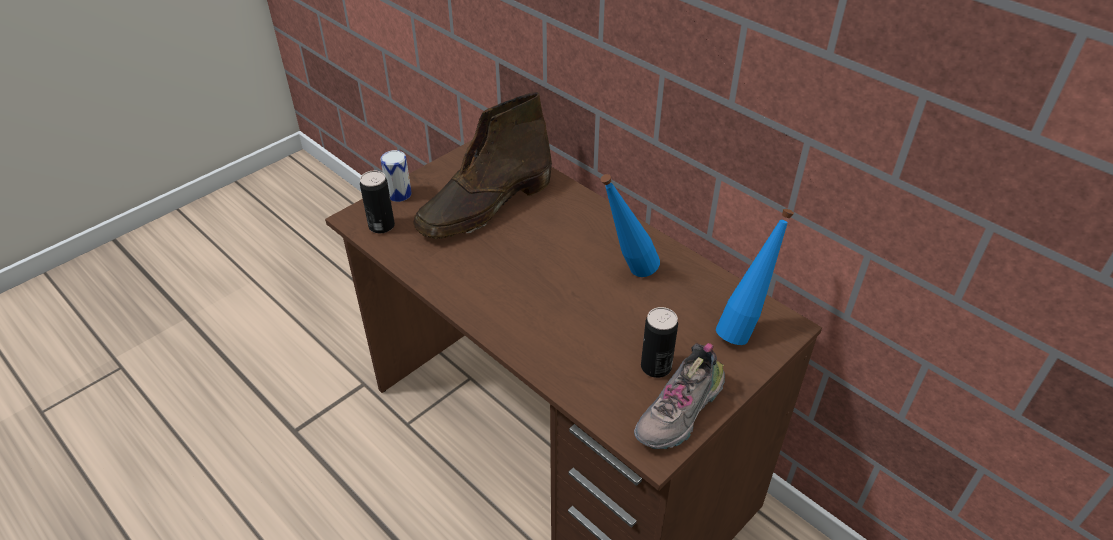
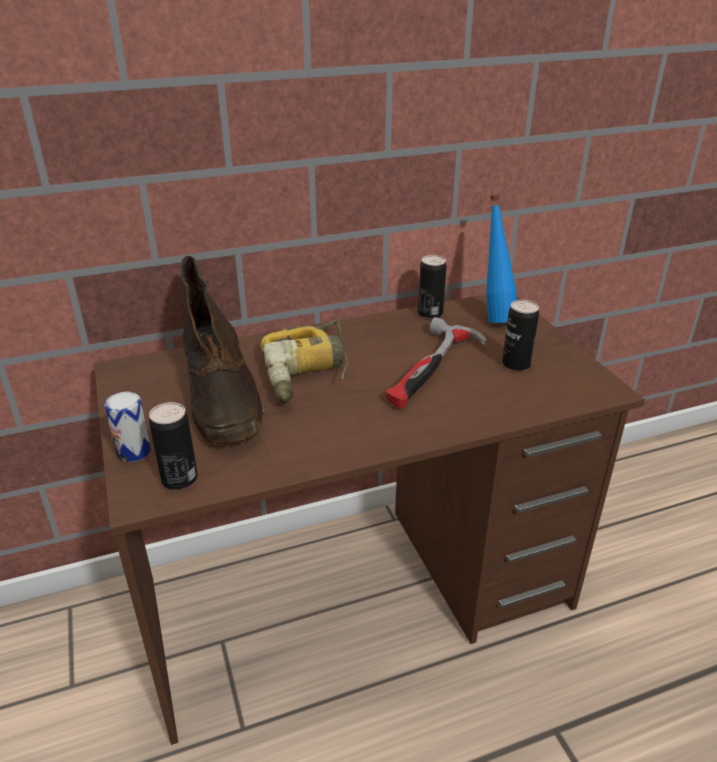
camera: 65 degrees left, 10 degrees down
(549, 236) = (308, 371): none -> power drill
(603, 310) = (433, 370): none -> hammer
(627, 273) = (393, 346): blue bottle -> none
(680, 413) = (572, 368): shoe -> none
(710, 279) = (430, 313): none -> can

